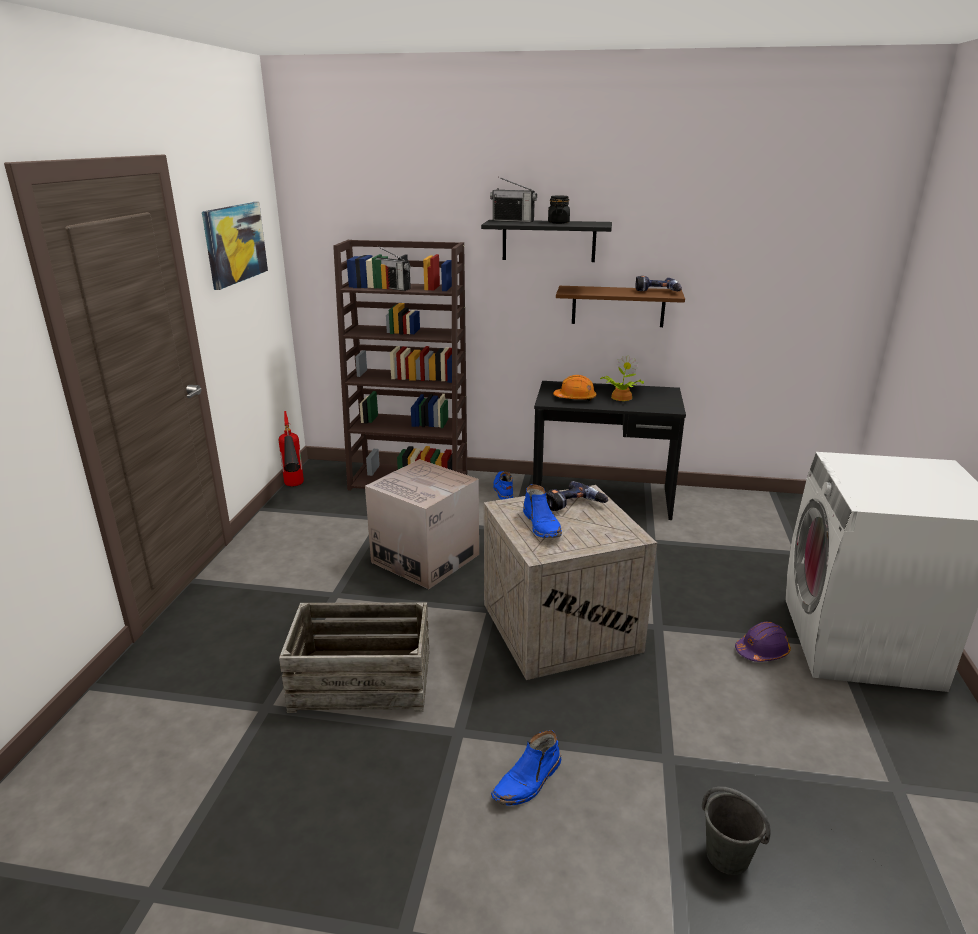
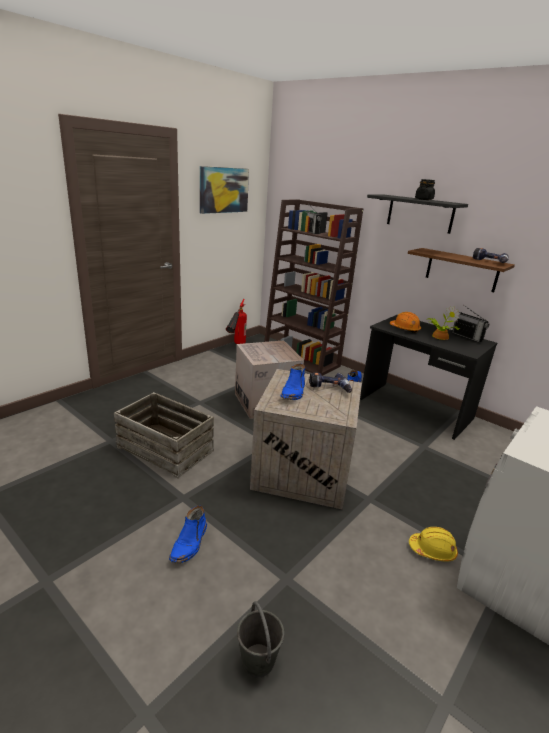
camera: 30 degrees right, 0 degrees up
(513, 221) = (395, 196): radio -> radio (467, 337)
(528, 781) = (190, 543): blue boot -> blue boot turned 60 degrees counterclockwise
(762, 651) = (432, 550): purple hard hat -> yellow hard hat

